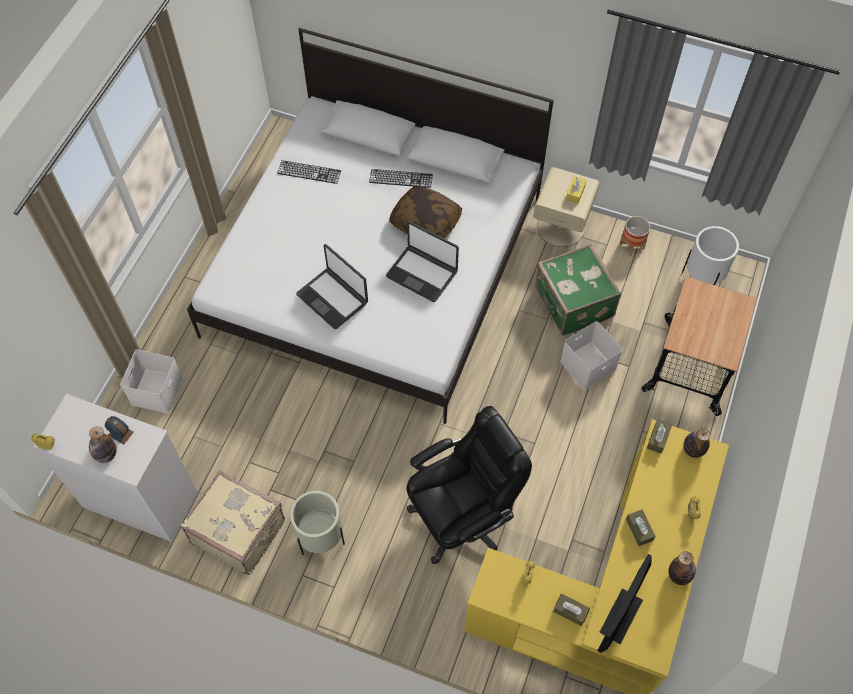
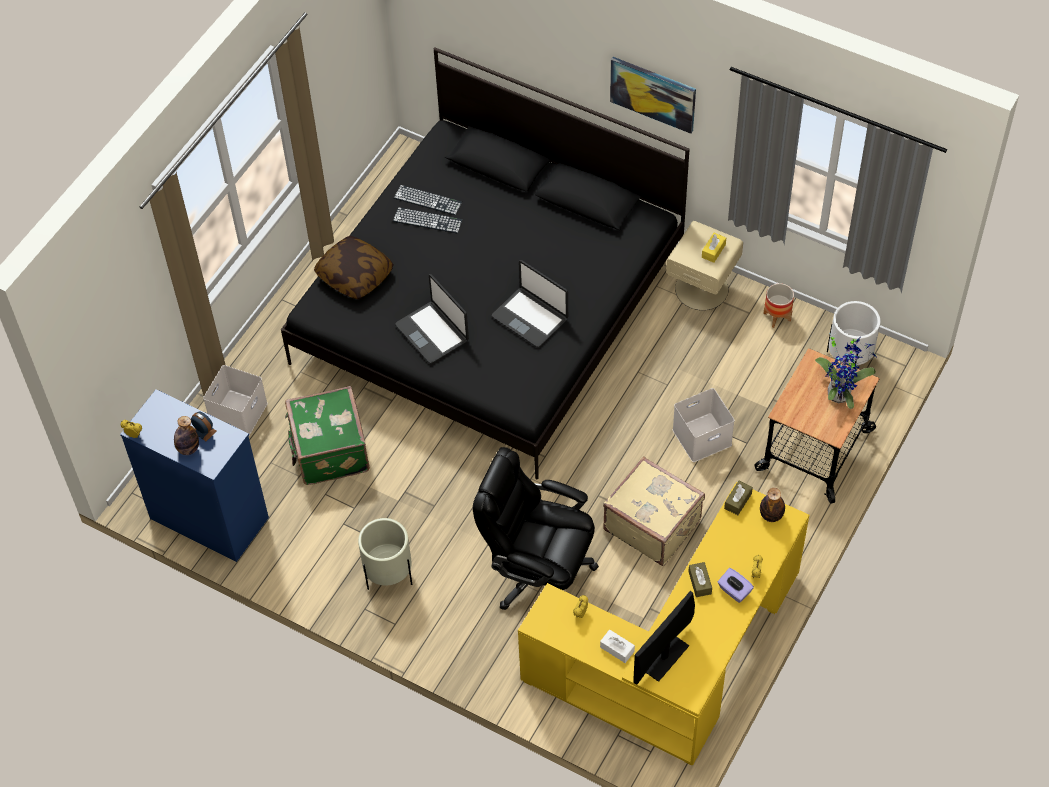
camera: 10 degrees right, 5 degrees down
(139, 499) = (208, 517): white dresser -> blue dresser
(239, 530) = (306, 559): beige suitcase -> beige suitcase (652, 524)
(375, 266) = (489, 309): white bed -> black bed
(401, 178) = (525, 216): keyboard -> keyboard (427, 220)
(426, 222) = (543, 265): pillow -> pillow (355, 275)
(462, 517) = (538, 573): black office chair -> black office chair turned 135 degrees counterclockwise
(518, 49) = (653, 93): none -> picture
(570, 611) = (617, 649): brown tissue box -> white tissue box
(572, 303) = (698, 371): green suitcase -> green suitcase (328, 451)
(674, 534) = (734, 591): none -> purple tissue box
(679, 575) = (730, 628): bottle -> none
(725, 317) = (840, 393): none -> potted plant

